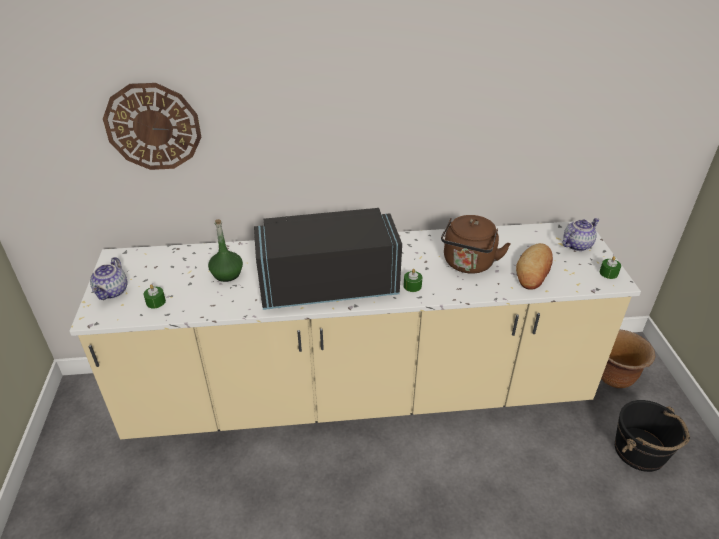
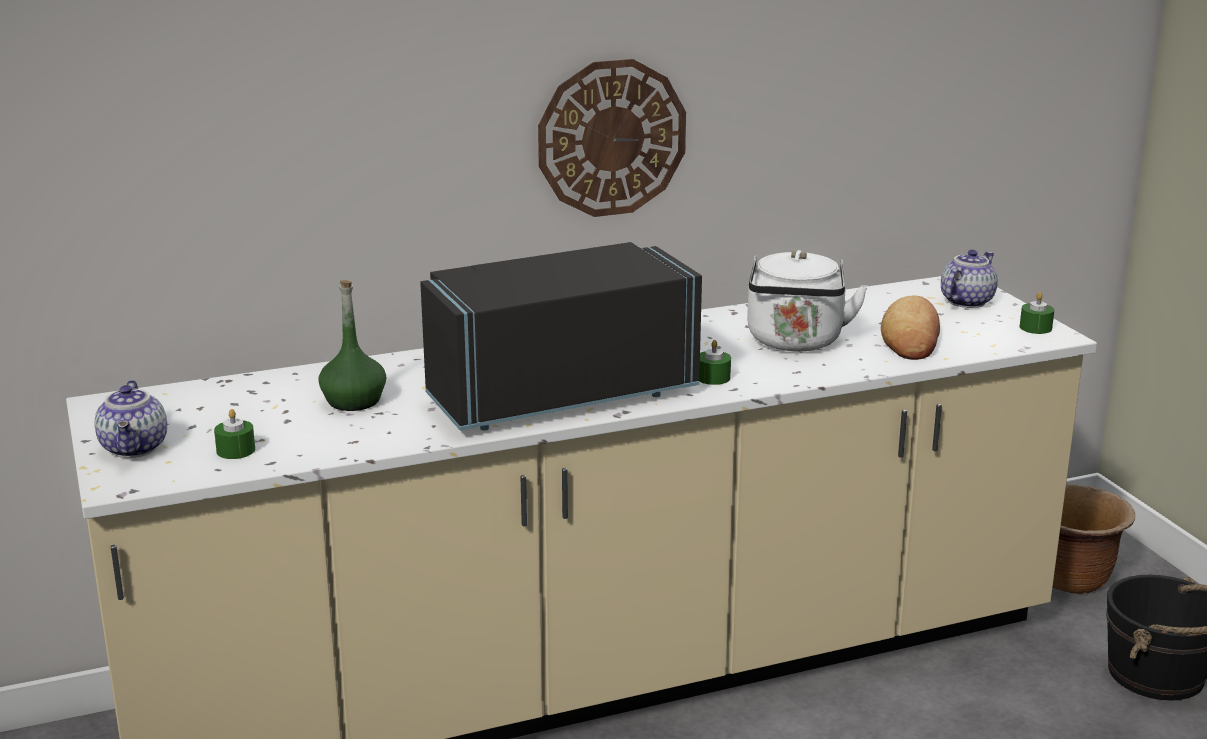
camera: 15 degrees left, 15 degrees down
(153, 127) = (197, 126): wall clock -> wall clock (611, 138)
(468, 264) = (795, 342): brown kettle -> white kettle

